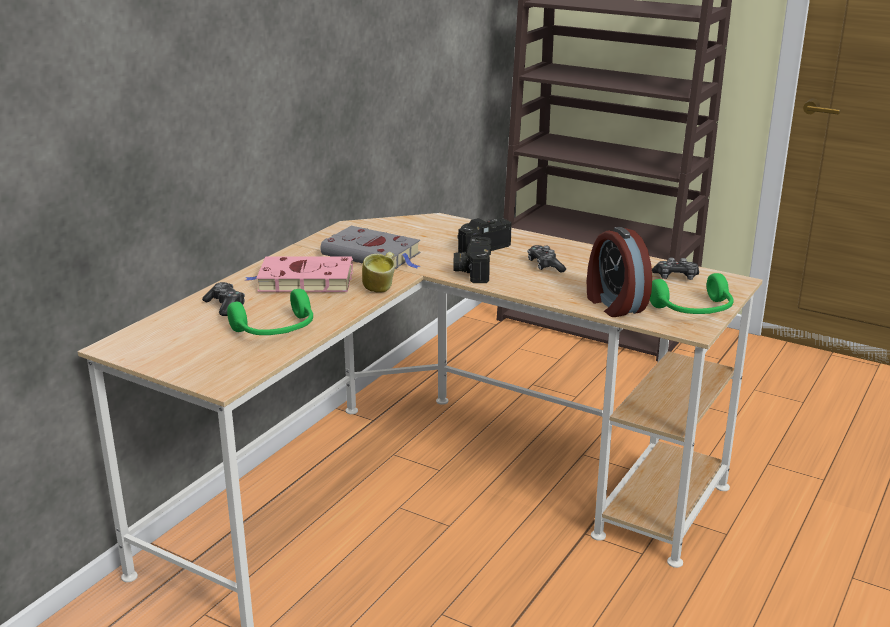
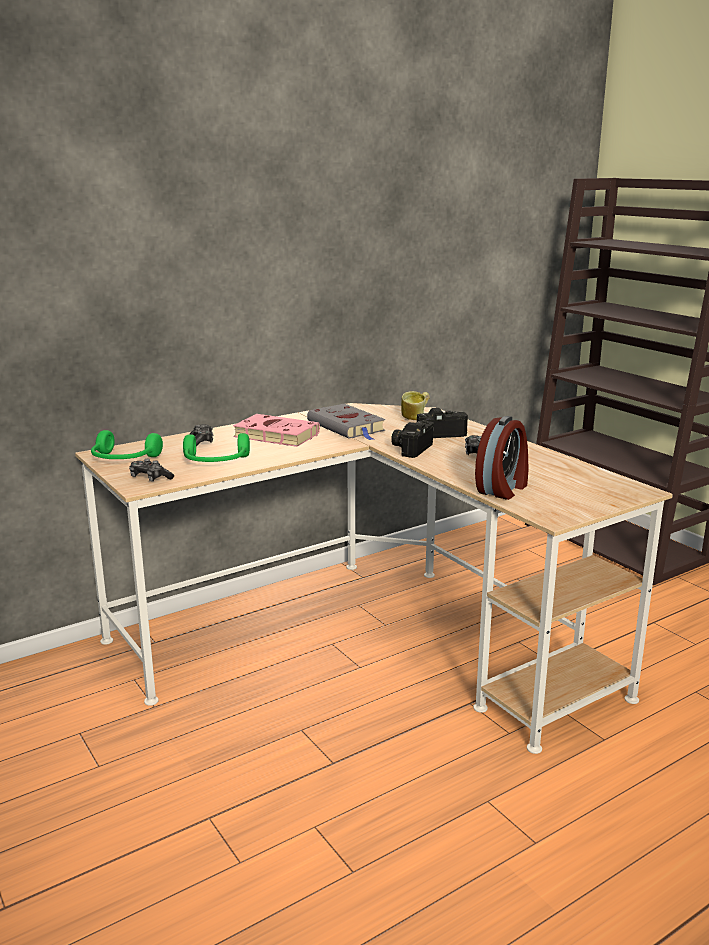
camera: 25 degrees right, 5 degrees down
(381, 288) = (326, 448): mug -> mug (415, 418)
(614, 304) = (503, 489): alarm clock -> alarm clock turned 150 degrees counterclockwise
(676, 277) = (586, 479): game controller -> game controller (150, 478)
(694, 311) = (572, 505): green headphones -> green headphones (123, 459)

